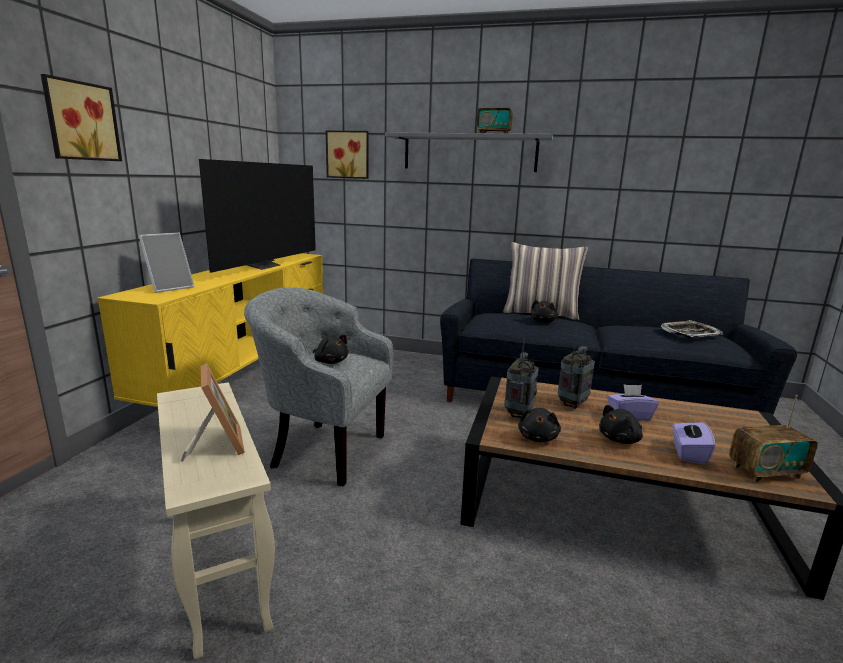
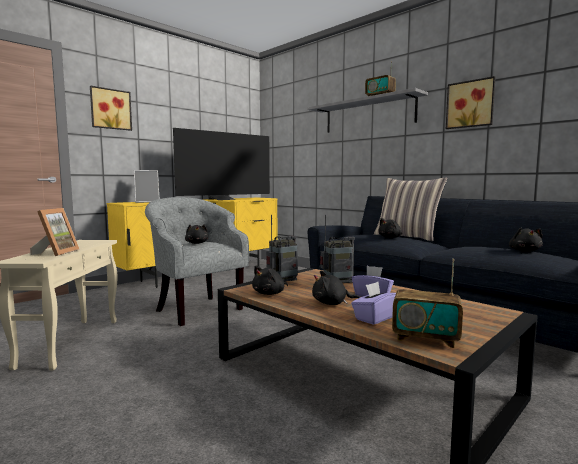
camera: 30 degrees right, 10 degrees down
(348, 154) = (295, 128): picture -> picture (470, 104)
(690, 333) = (524, 251): tray -> black plush toy

